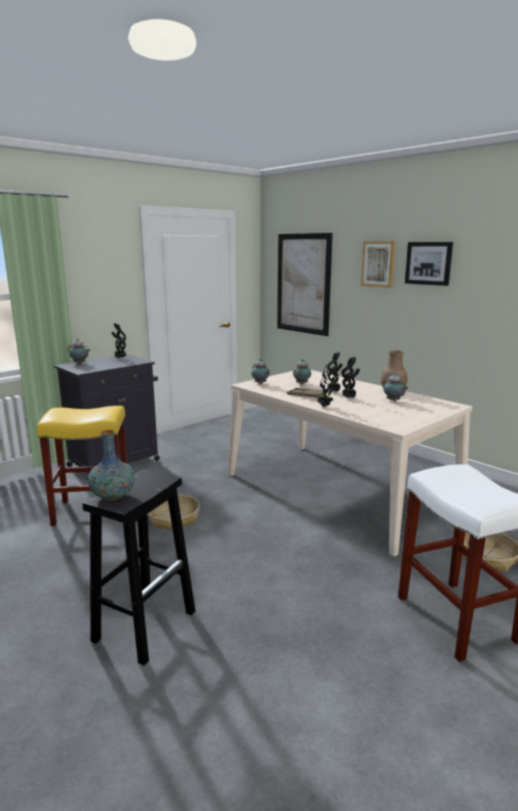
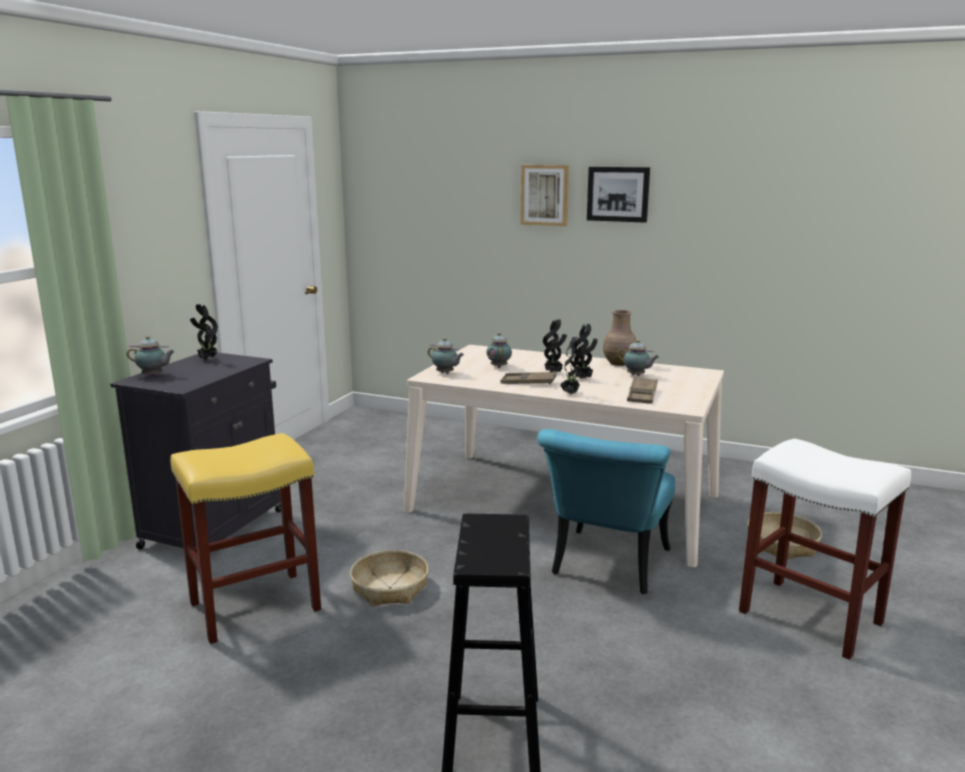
camera: 25 degrees left, 0 degrees up
(113, 496) = (480, 556): vase -> none
(303, 283) = (423, 223): picture -> none
(325, 540) = (607, 568): none -> turquoise chair
(377, 414) = (642, 395): none -> brown tray

